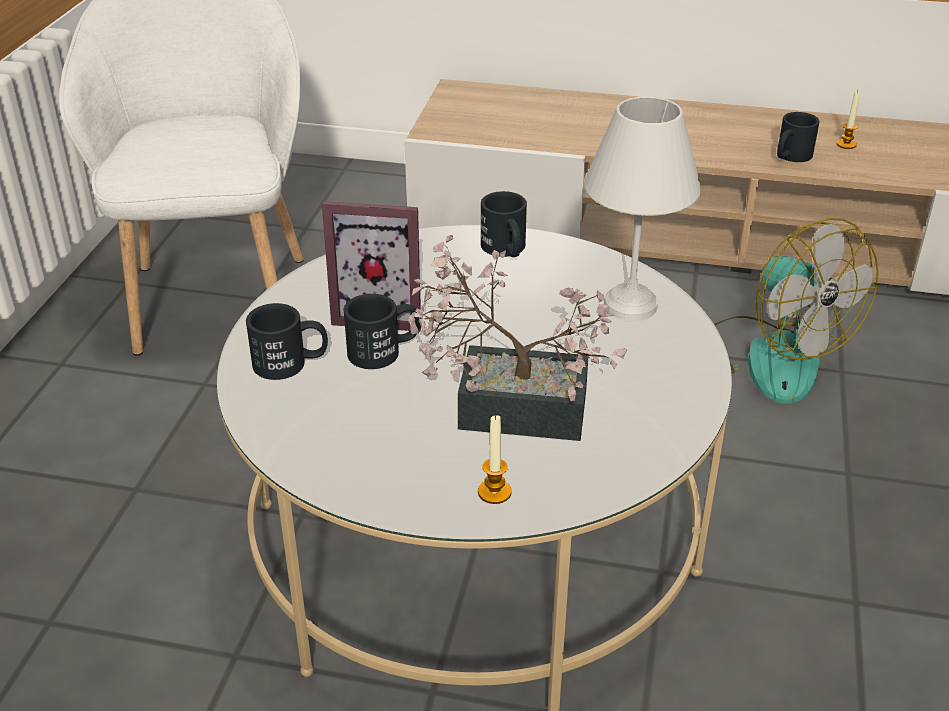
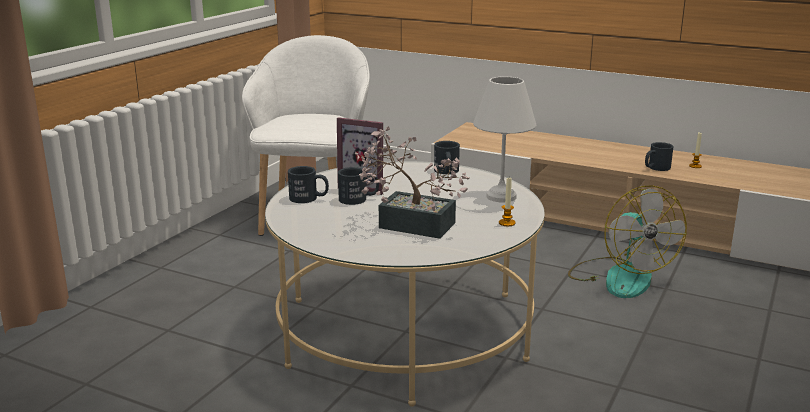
camera: 15 degrees right, 15 degrees down
(494, 492) = (383, 249): candle -> candle (507, 223)

